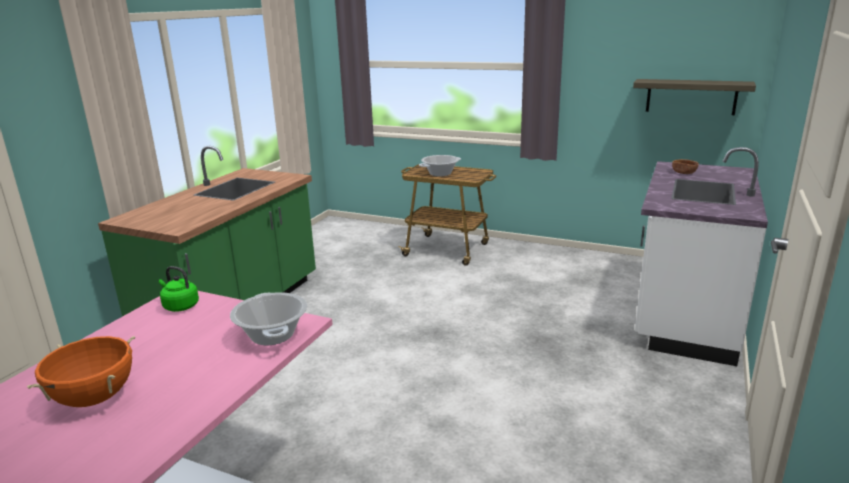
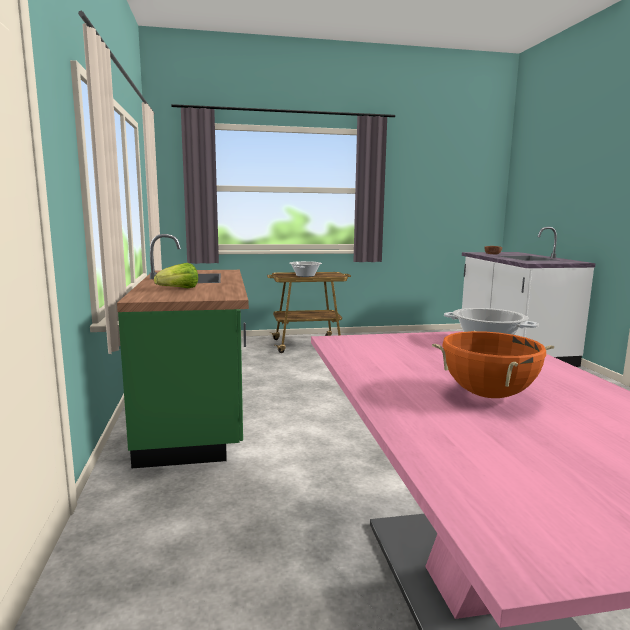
camera: 35 degrees left, 10 degrees down
(178, 208) = (179, 289): none -> lettuce
(180, 306) = (358, 343): green kettle -> none
(691, 96) = (463, 211): shelf -> none

